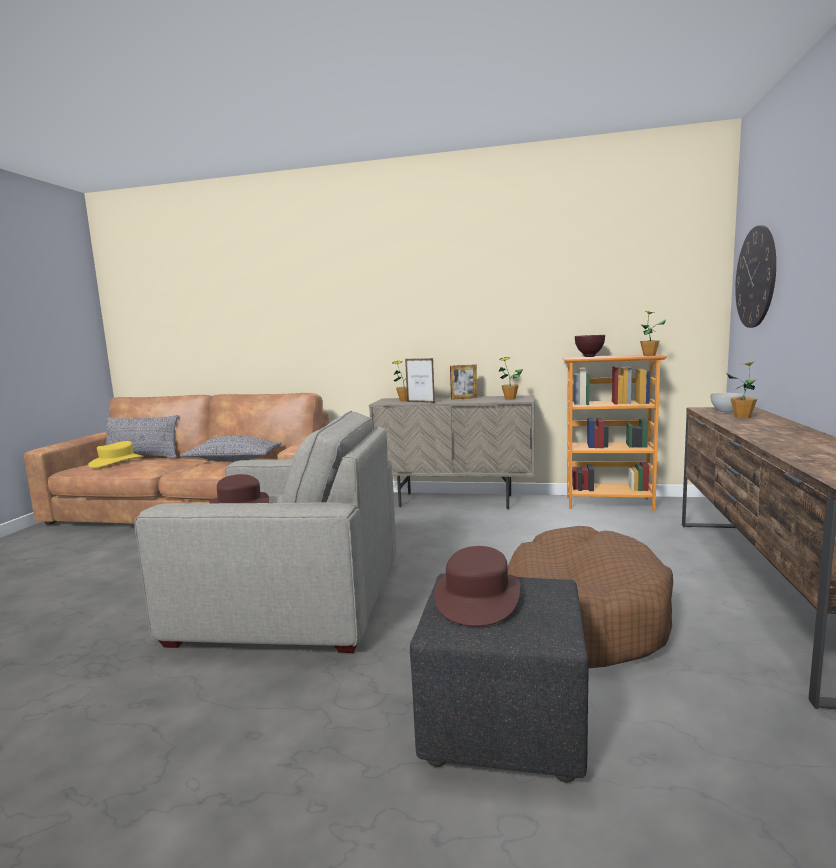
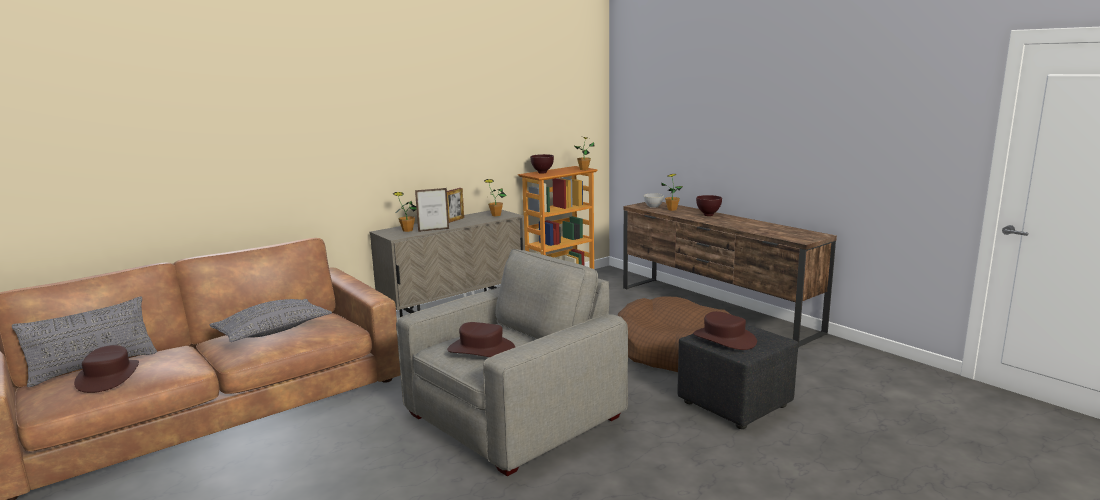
camera: 50 degrees left, 5 degrees up
(117, 461) = (109, 376): yellow hat -> brown hat
(755, 277) = (644, 114): wall clock -> none
(780, 428) = (708, 215): none -> brown bowl

